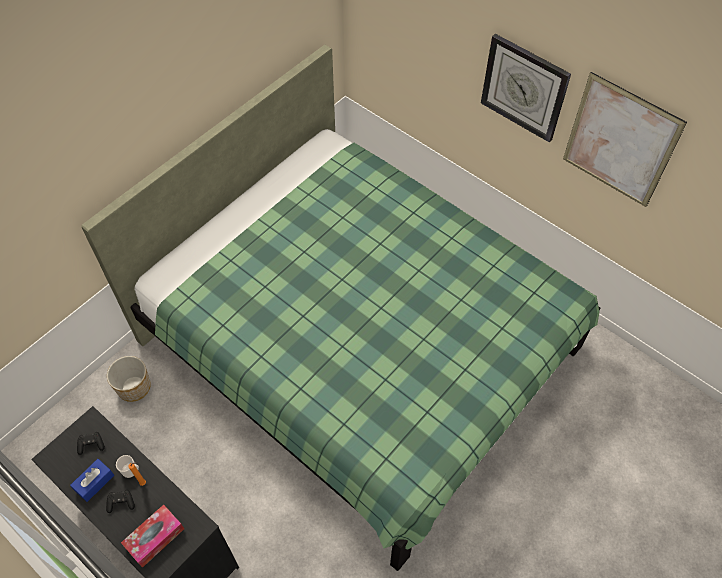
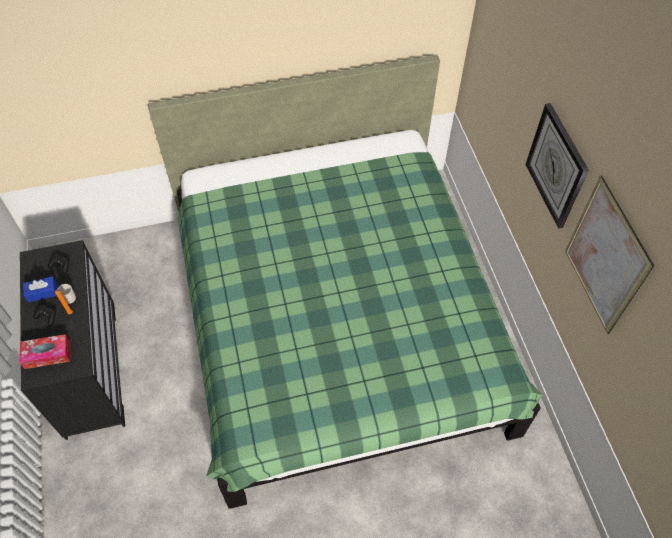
camera: 35 degrees right, 0 degrees up
(134, 387) = (156, 253): planter -> none

